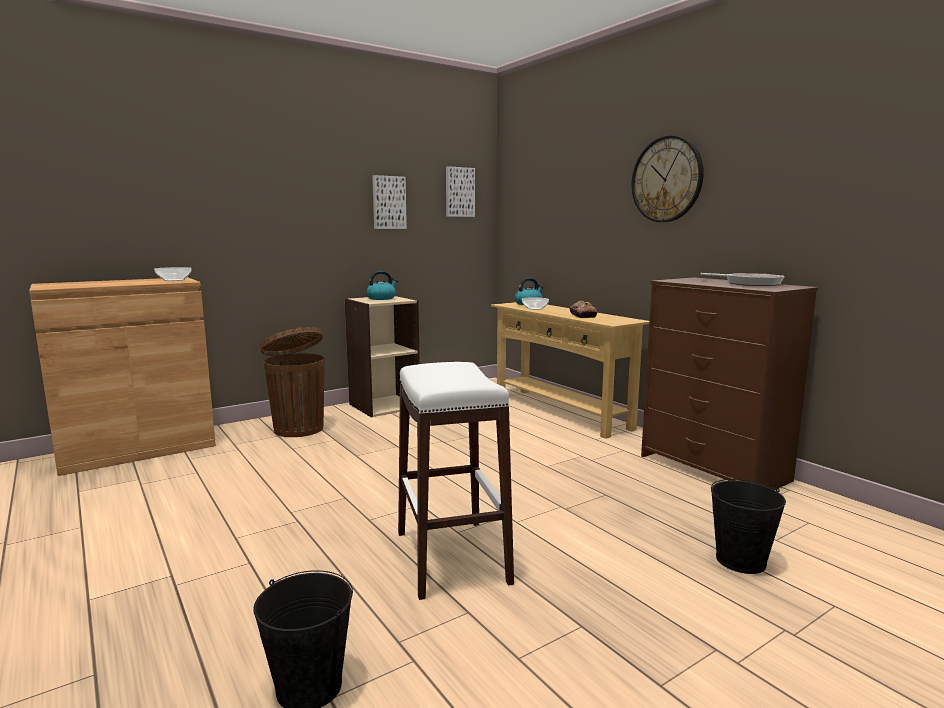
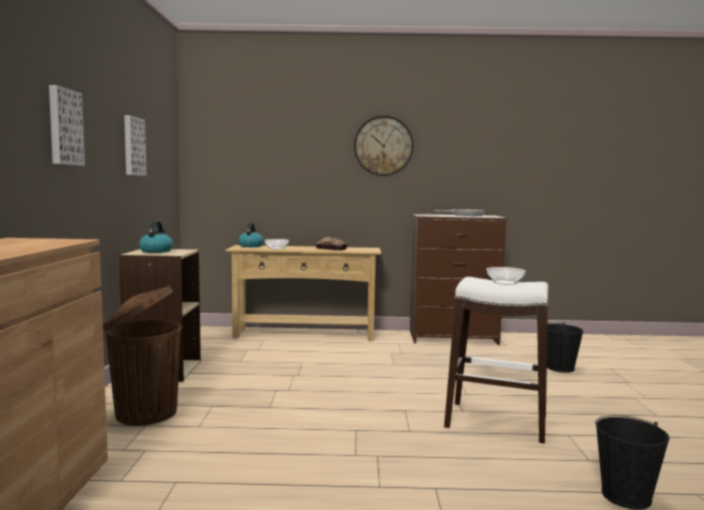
camera: 55 degrees left, 5 degrees down
(174, 280) = (48, 240): bowl -> bowl (505, 283)
(459, 192) = (164, 140): picture -> picture (63, 127)

